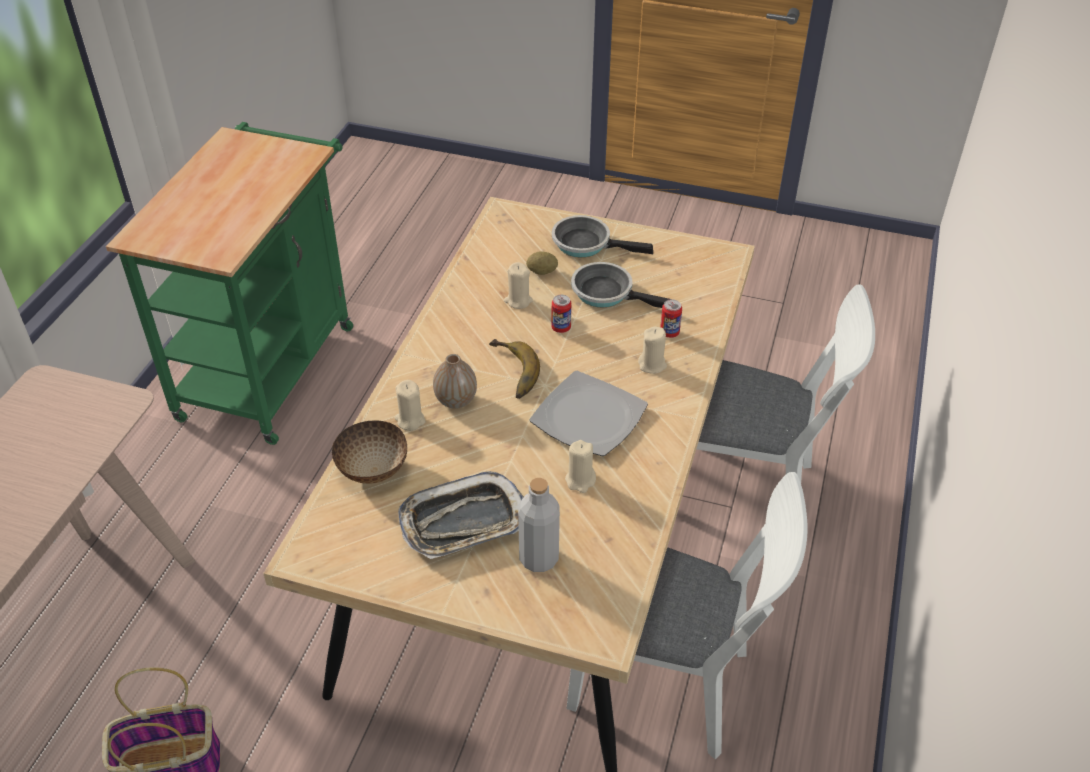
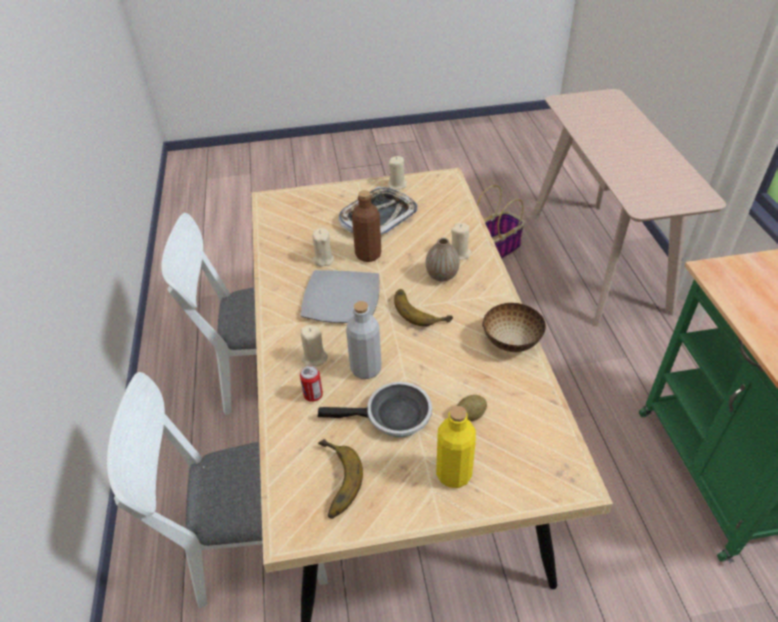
camera: 155 degrees right, 0 degrees up
(372, 471) = (453, 221): bowl -> bowl (512, 342)
(518, 301) = (466, 373): beige candle -> beige candle (397, 185)
(519, 464) = (368, 255): none -> brown bottle
(538, 558) = (323, 216): grey bottle -> grey bottle (366, 369)
(561, 328) = (410, 362): can -> none
(586, 244) = (453, 474): frying pan -> yellow bottle
(683, 270) = (331, 481): none -> banana

